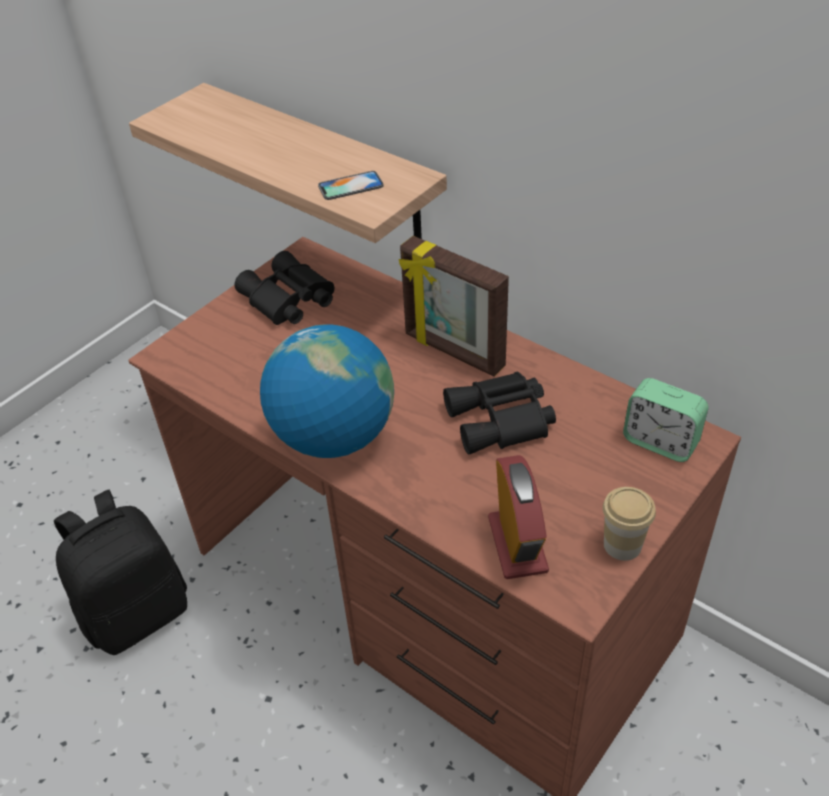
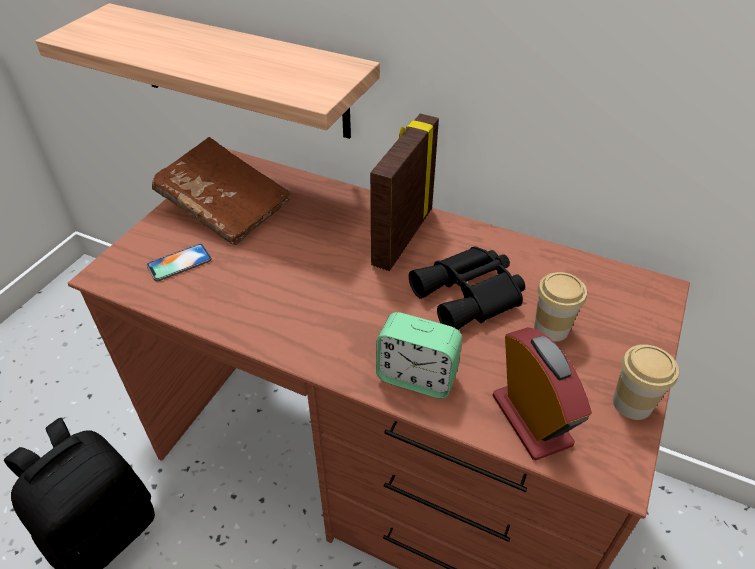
camera: 15 degrees left, 0 degrees up
(287, 300) = (225, 206): black binoculars -> brown book
(333, 436) = (307, 334): globe -> none
(350, 186) = (288, 78): phone -> phone (179, 262)
(453, 352) = (401, 236): picture frame -> picture frame turned 90 degrees clockwise
(571, 463) = (551, 328): none -> cup
(660, 442) = (623, 296): alarm clock -> alarm clock (416, 377)

